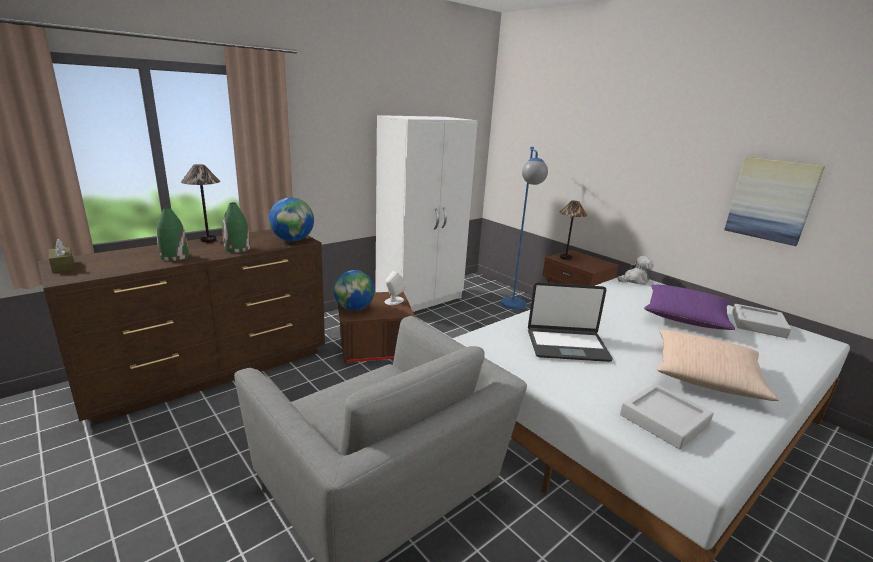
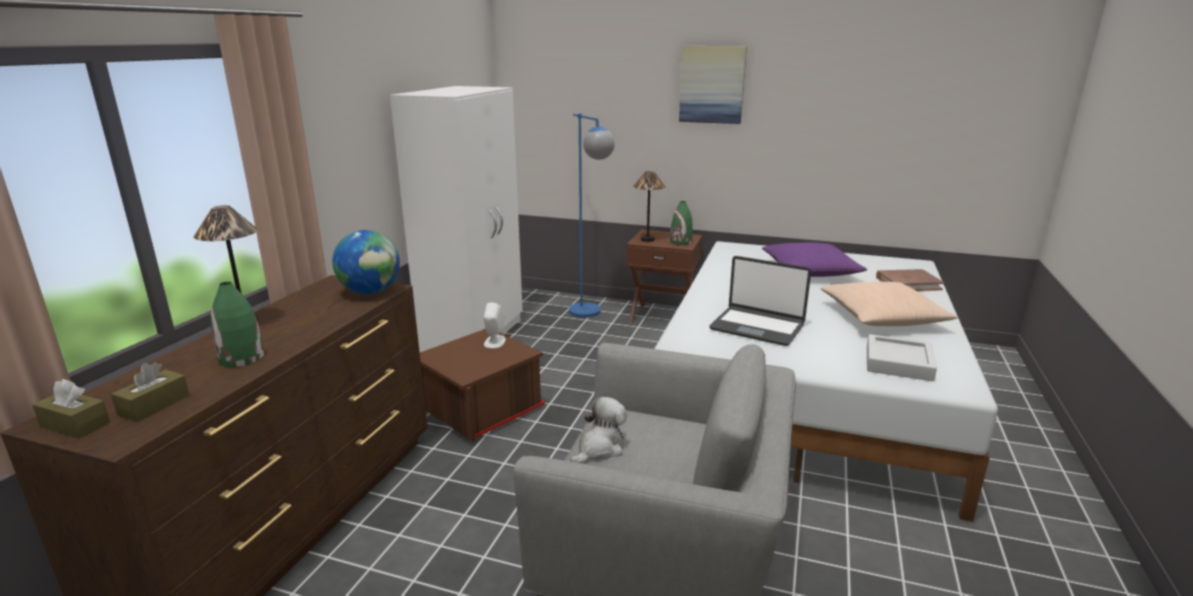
camera: 30 degrees left, 0 degrees up
(102, 267) = (154, 405): none -> brown tissue box
(237, 249) = (315, 322): green vase -> green vase (681, 242)
(354, 308) = (458, 365): globe -> none
(567, 345) = (757, 327): laptop -> laptop turned 60 degrees clockwise
(634, 280) = (731, 247): plush toy -> plush toy (599, 448)
(758, 324) = (864, 262): grey tray -> none
(771, 200) = (846, 140): picture -> picture (712, 84)
(783, 355) = (908, 283): none -> brown book

